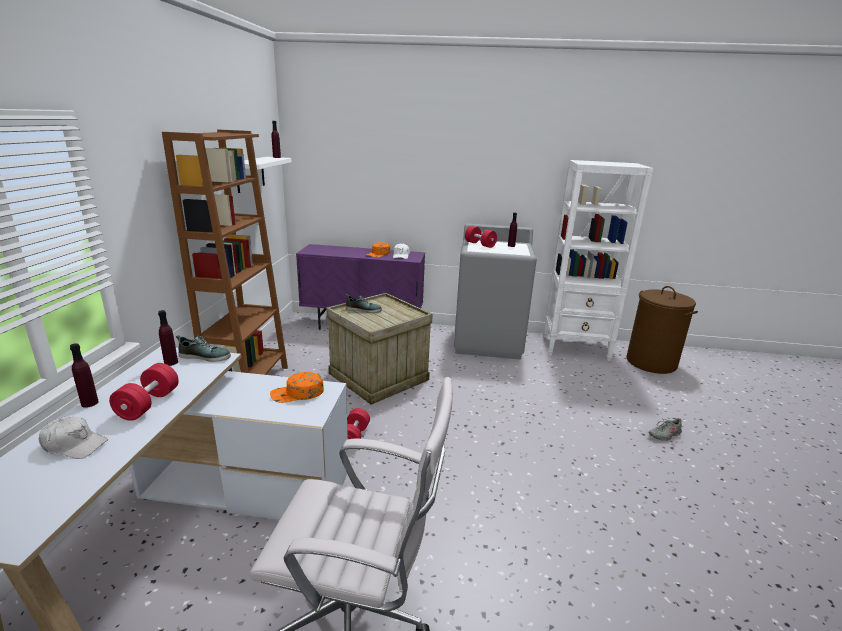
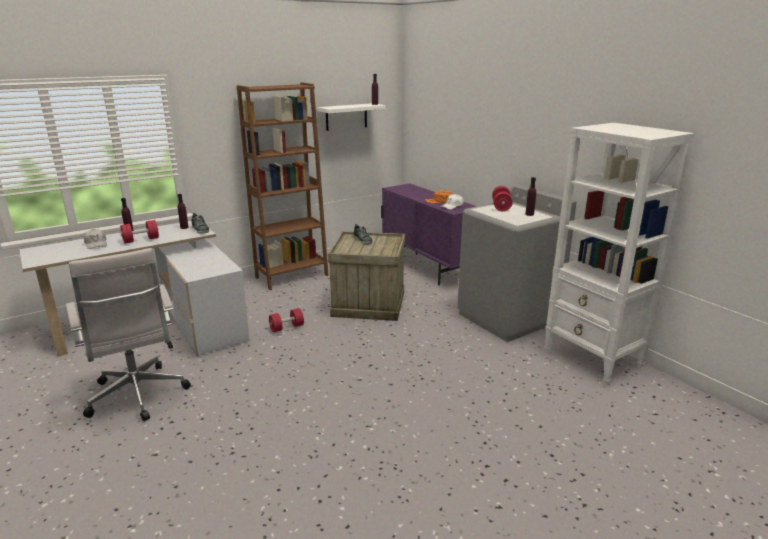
camera: 50 degrees right, 0 degrees up
(297, 393) = (212, 265): orange cap -> none
(651, 362) = (660, 411): brown laundry basket -> none
(664, 434) = (505, 455): grey shoe -> none

